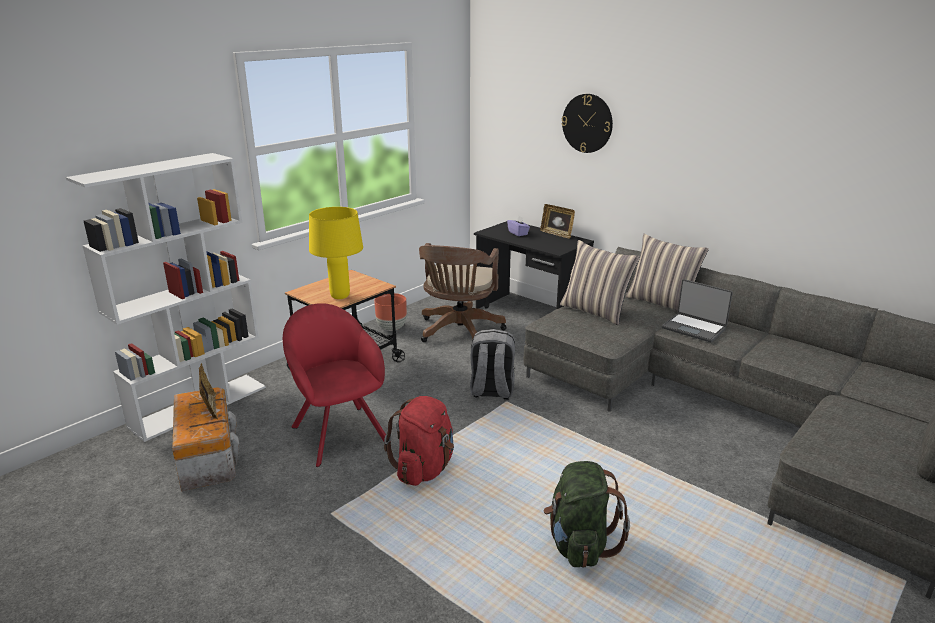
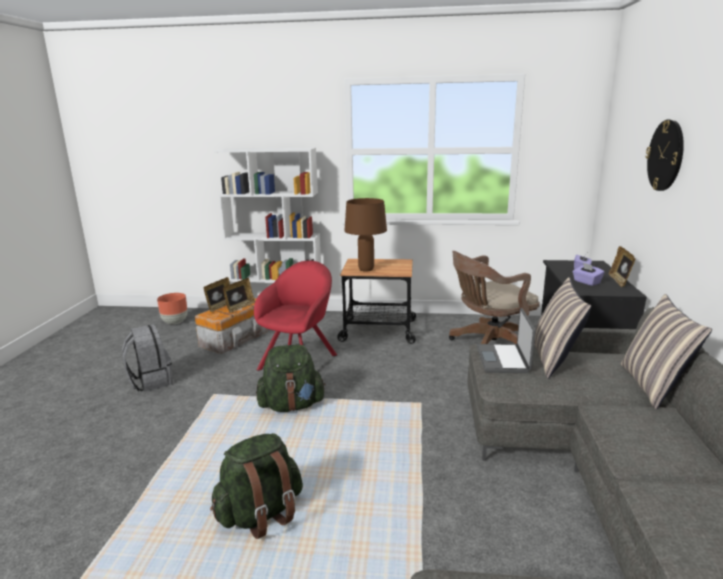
camera: 55 degrees right, 5 degrees down
(180, 421) = (220, 306): none -> picture frame
(340, 296) = (366, 270): yellow table lamp -> brown table lamp
(391, 328) = (449, 323): brown planter -> brown planter (175, 322)
(424, 469) = (292, 405): red backpack -> green backpack
(491, 391) = (426, 391): grey backpack -> grey backpack (151, 381)
(543, 242) = (586, 282): none -> purple tissue box
(694, 328) = (630, 422): laptop -> laptop (503, 359)

